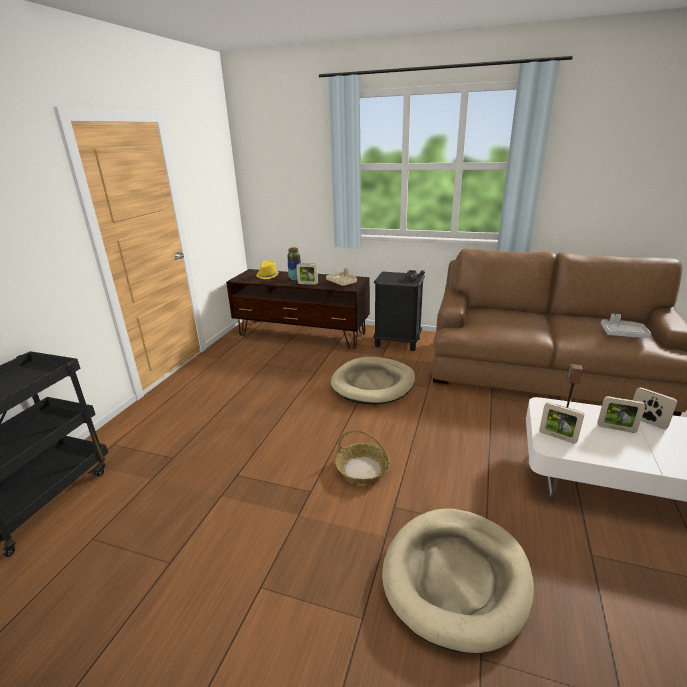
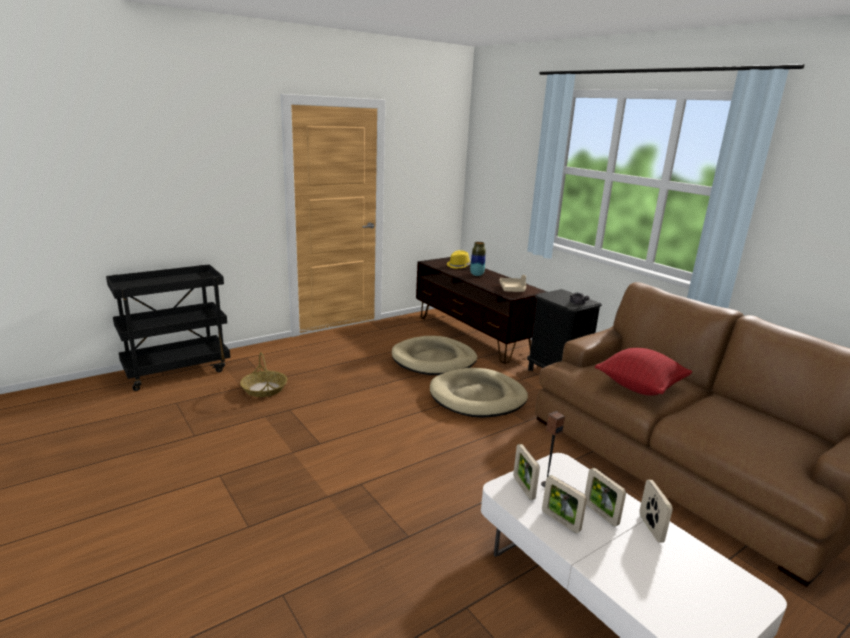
camera: 35 degrees right, 5 degrees down
(307, 284) = (480, 281): picture frame -> picture frame (560, 521)
(362, 469) = (375, 449): basket -> basket (264, 389)
(456, 577) = (337, 547): beige dog bed -> beige dog bed (434, 360)
(519, 327) = (639, 387): none -> red pillow
(623, 334) = (763, 439): grey tray -> none

